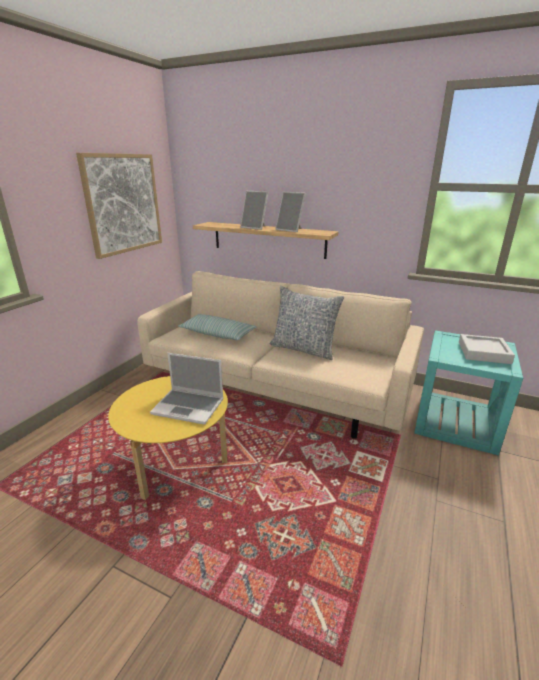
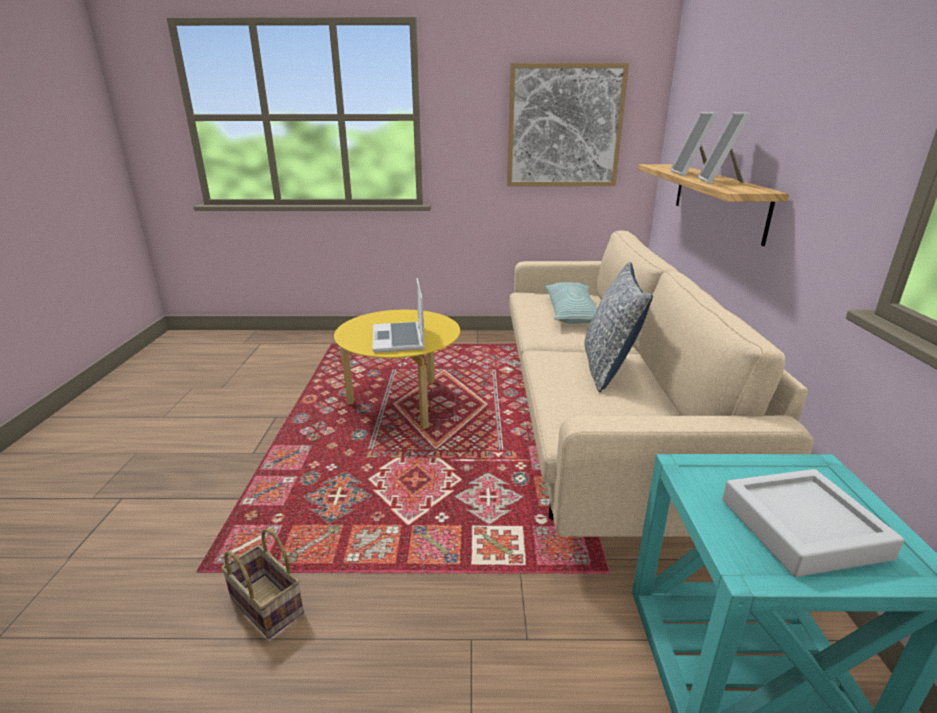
camera: 65 degrees right, 0 degrees up
(393, 608) = (264, 605): none -> basket

